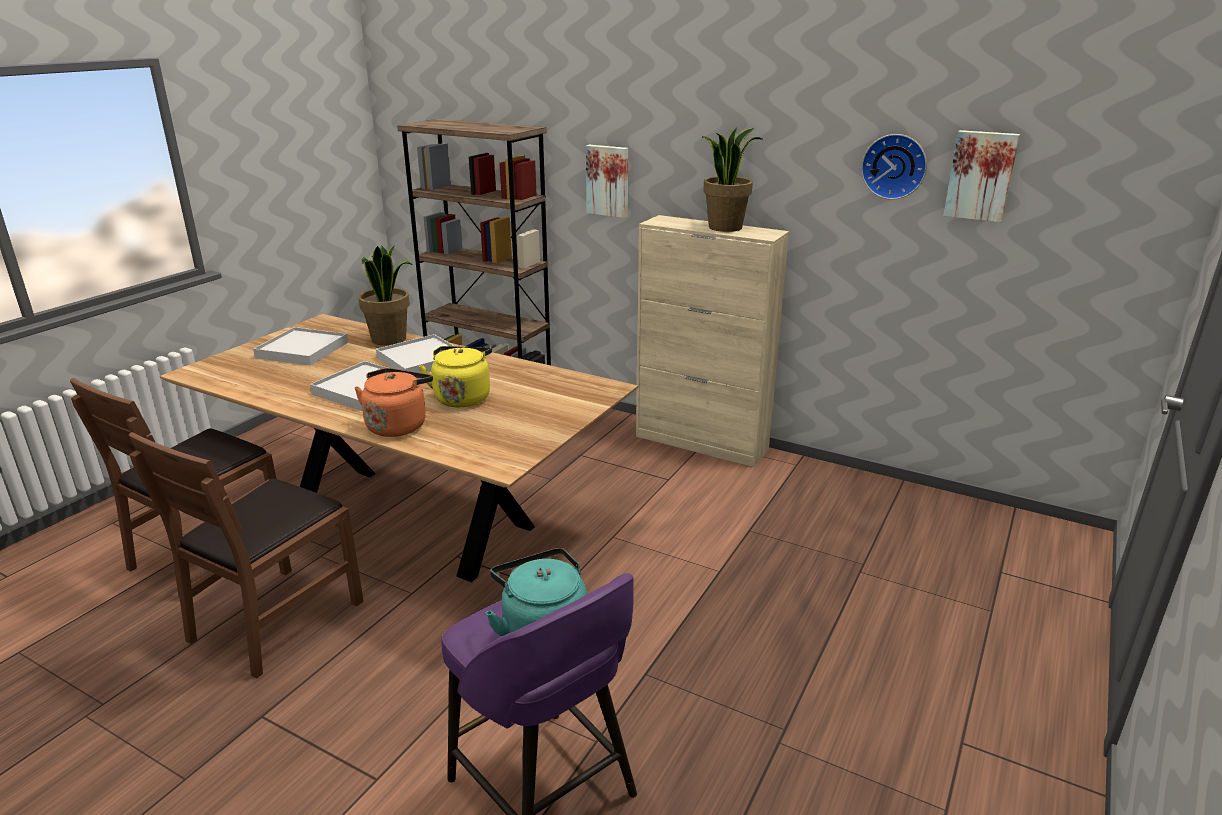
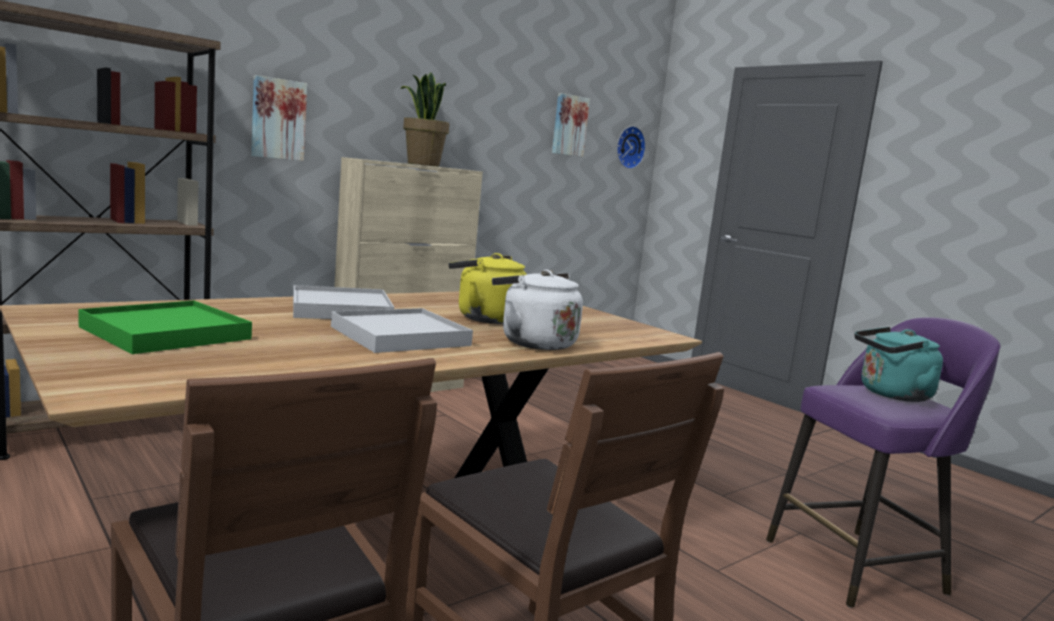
camera: 70 degrees left, 15 degrees down
(302, 350) = (166, 333): white tray -> green tray
(390, 339) = (232, 305): potted plant -> none
(398, 425) = (533, 342): orange kettle -> white kettle
(894, 166) = (524, 116): wall clock -> wall clock (628, 147)

